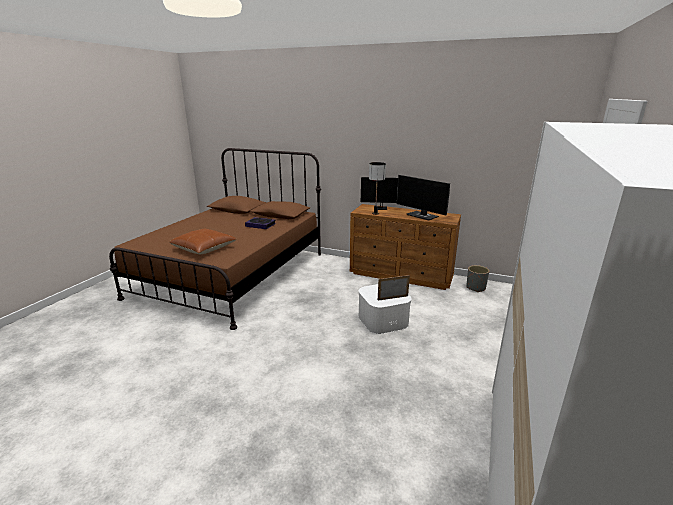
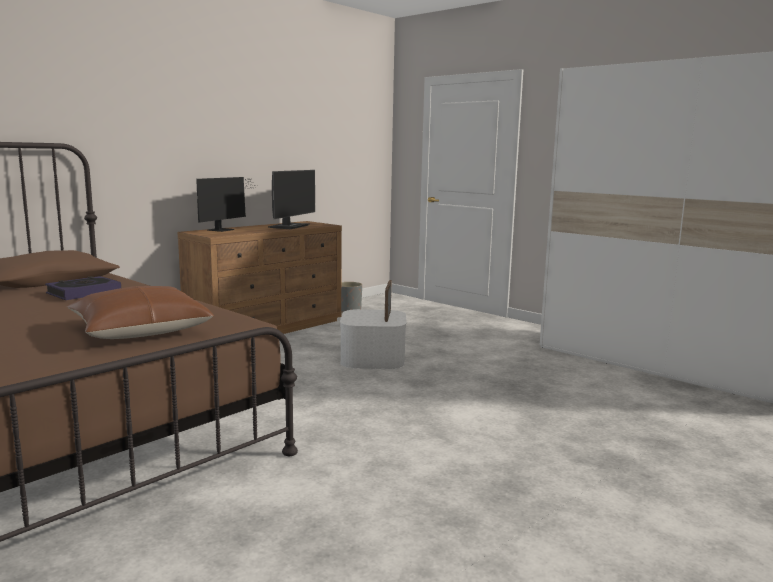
camera: 70 degrees left, 10 degrees down
(375, 213) = (240, 233): table lamp -> none
(423, 216) = (289, 226): monitor -> monitor turned 45 degrees counterclockwise

